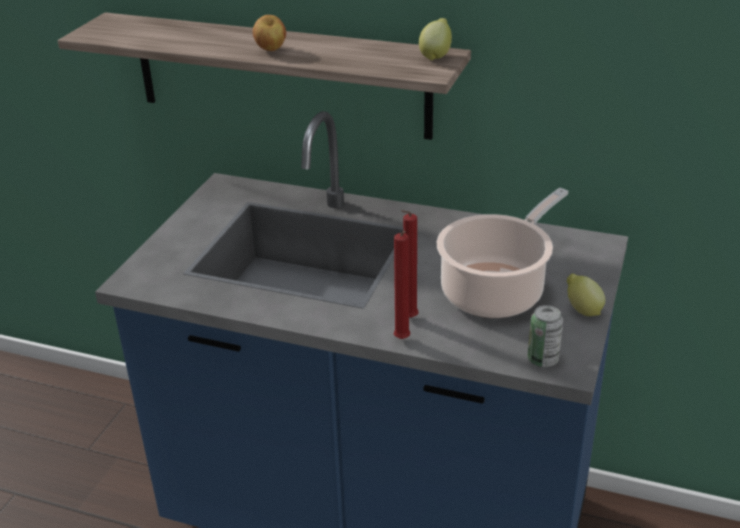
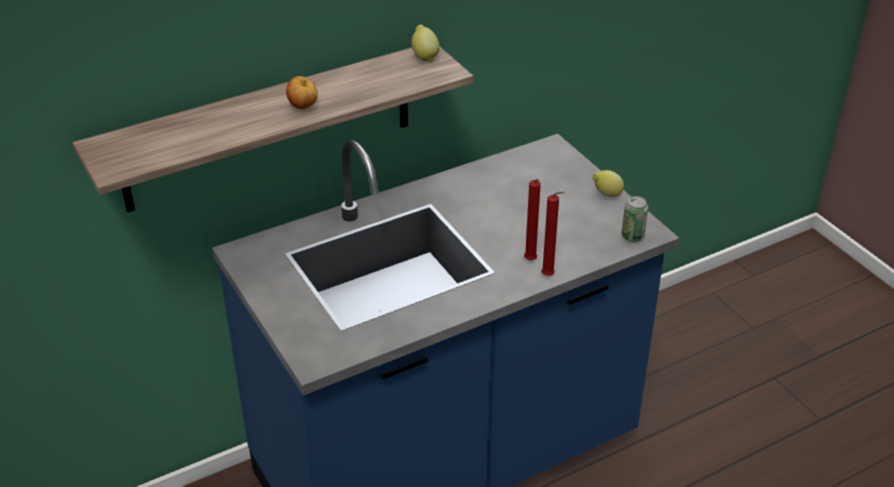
camera: 50 degrees left, 5 degrees up
(496, 290) = (546, 212): cooking pot -> none

